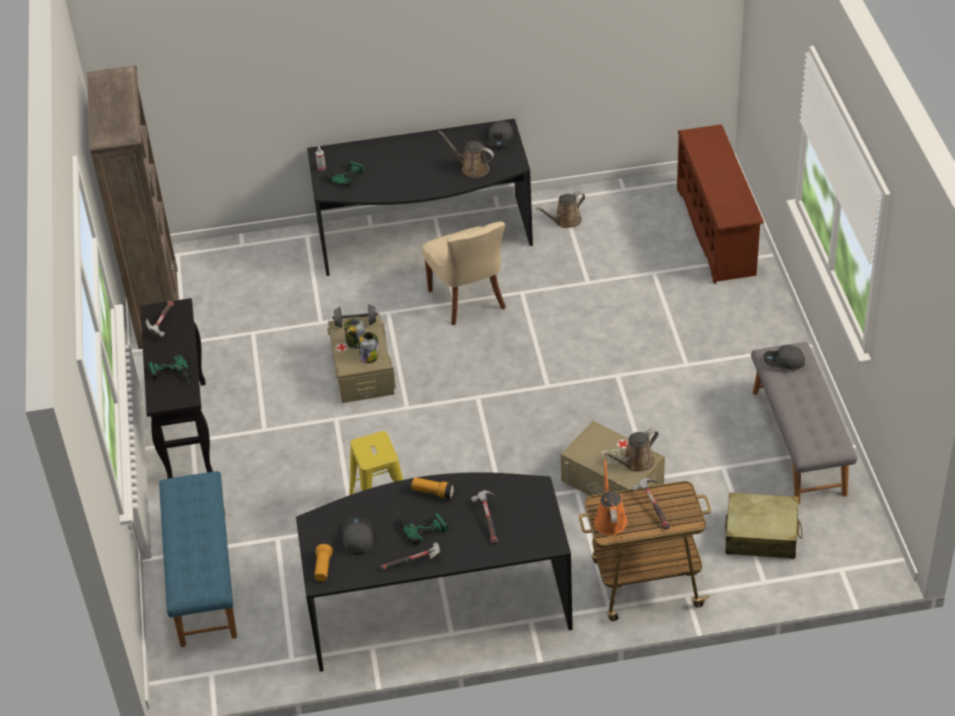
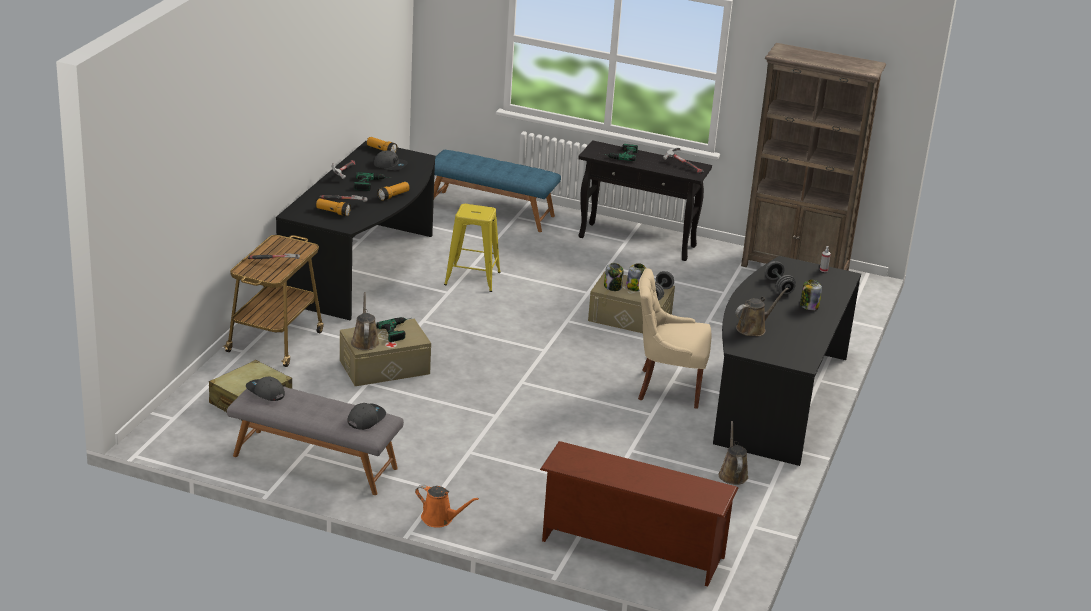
camera: 115 degrees right, 15 degrees down
(340, 174) = (805, 274): power drill -> power drill (399, 330)
(379, 180) = (778, 286): none -> grey dumbbell
(401, 154) = (809, 306): none -> jar
(500, 138) = (787, 356): grey cap -> grey cap (265, 392)
(517, 516) = (333, 212): none -> flashlight
(610, 519) = (287, 245): orange watering can -> orange watering can (440, 519)

